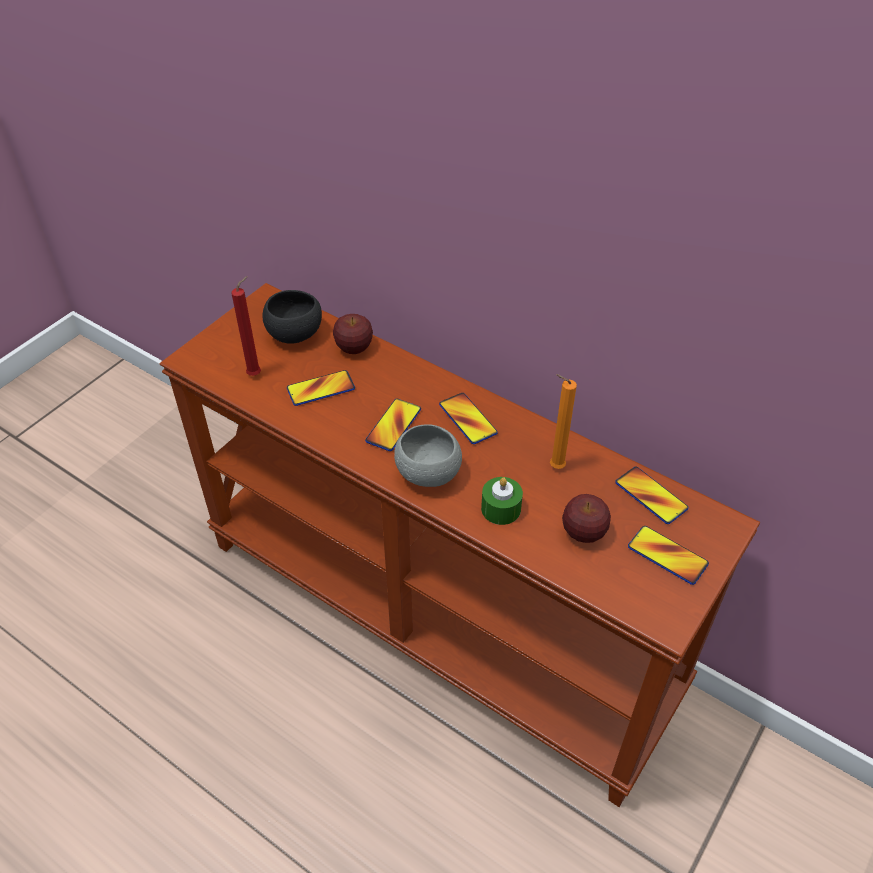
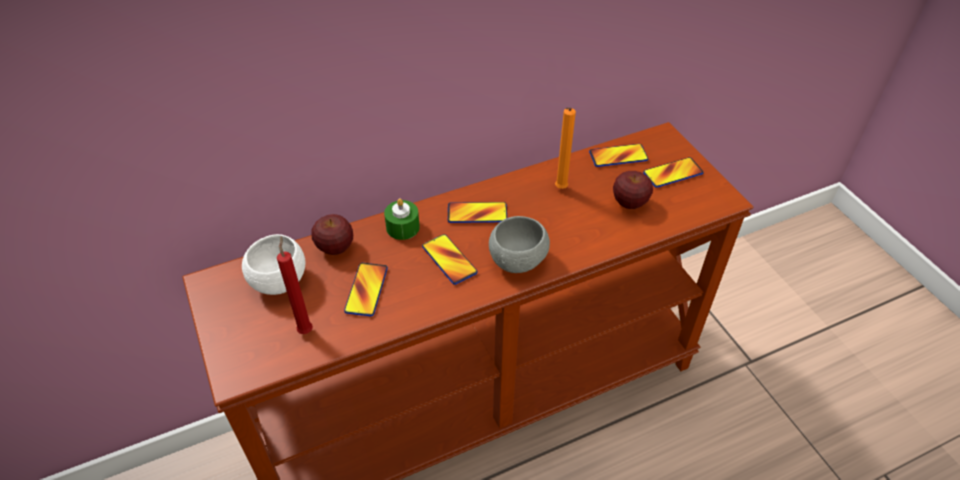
camera: 60 degrees left, 0 degrees up
(295, 335) = (279, 281): black bowl -> white bowl
(501, 508) = (580, 235): green candle -> green candle (402, 227)

